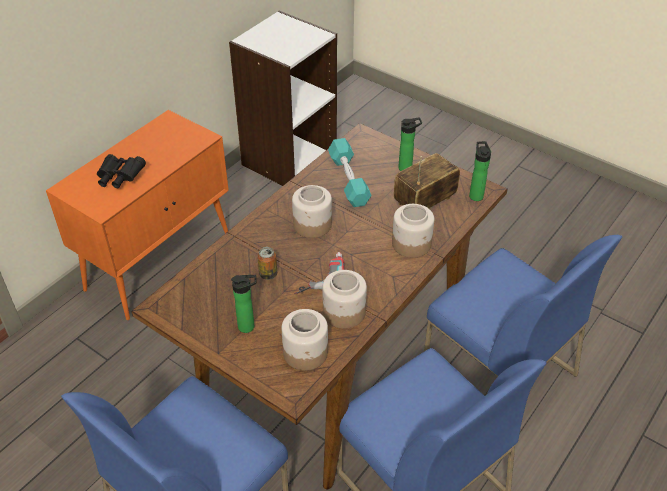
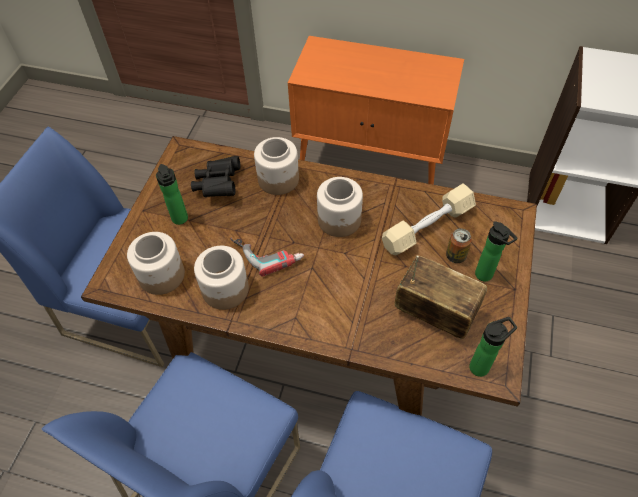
camera: 70 degrees right, 10 degrees up
(119, 178) = (349, 69): black binoculars -> black binoculars (218, 185)
(268, 274) = (252, 210): can -> can (455, 256)
(348, 180) = (427, 227): turquoise dumbbell -> beige dumbbell
(412, 244) = (355, 321): jar -> jar (278, 180)

